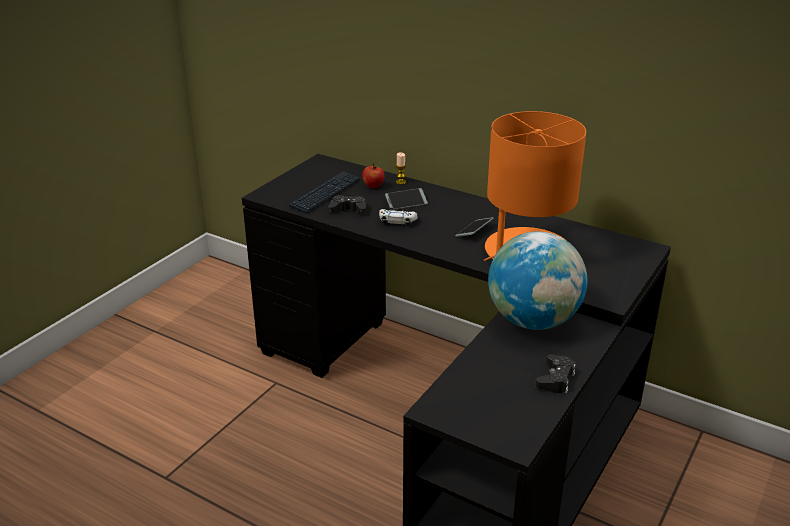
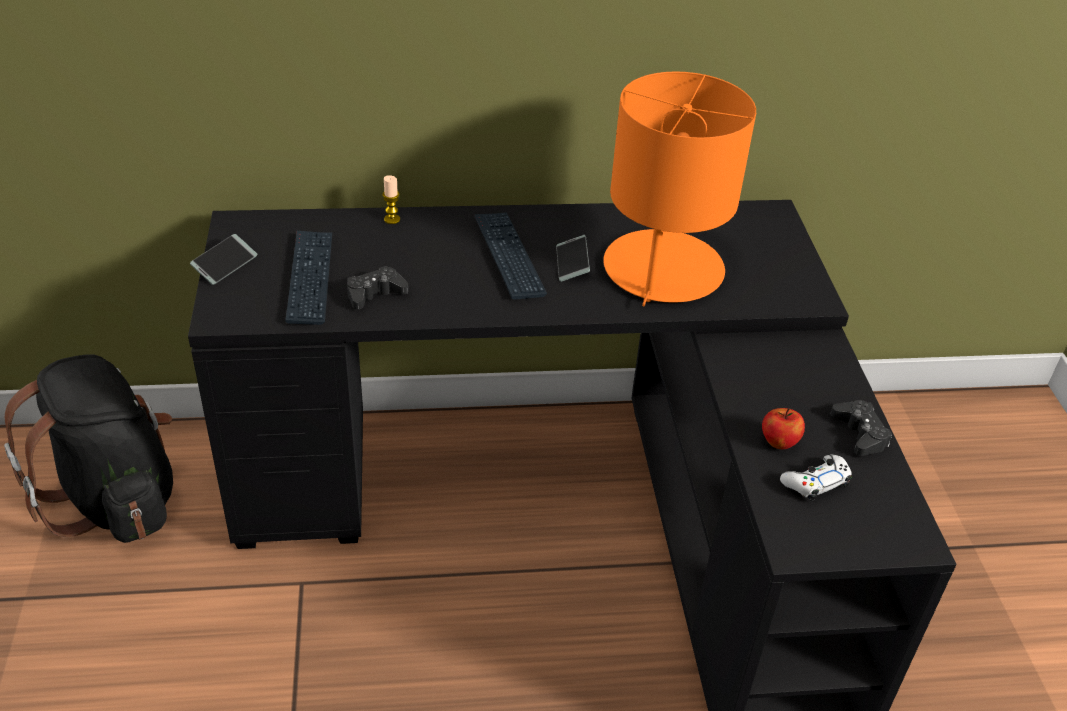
camera: 40 degrees left, 10 degrees up
(232, 308) = (115, 498): none -> black backpack
(373, 186) = (363, 240): apple -> apple (779, 442)
(397, 221) = (462, 286): white game controller -> white game controller (816, 482)
(406, 203) = (439, 252): phone -> phone (225, 265)
(442, 216) = (508, 256): none -> keyboard
(533, 321) = (755, 365): globe -> none

